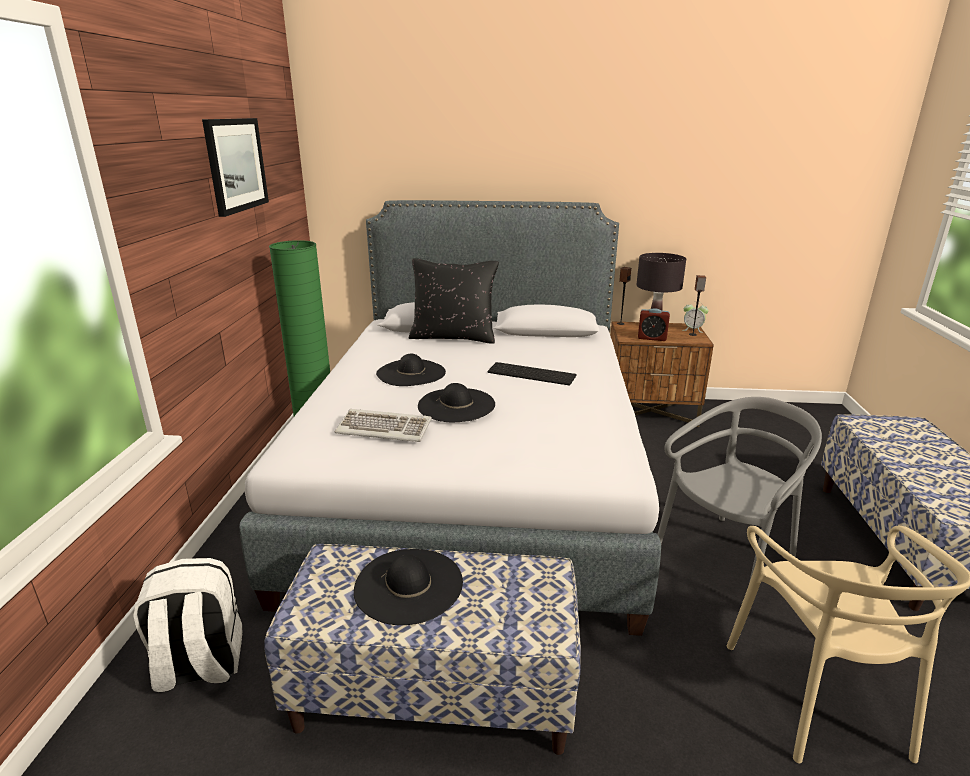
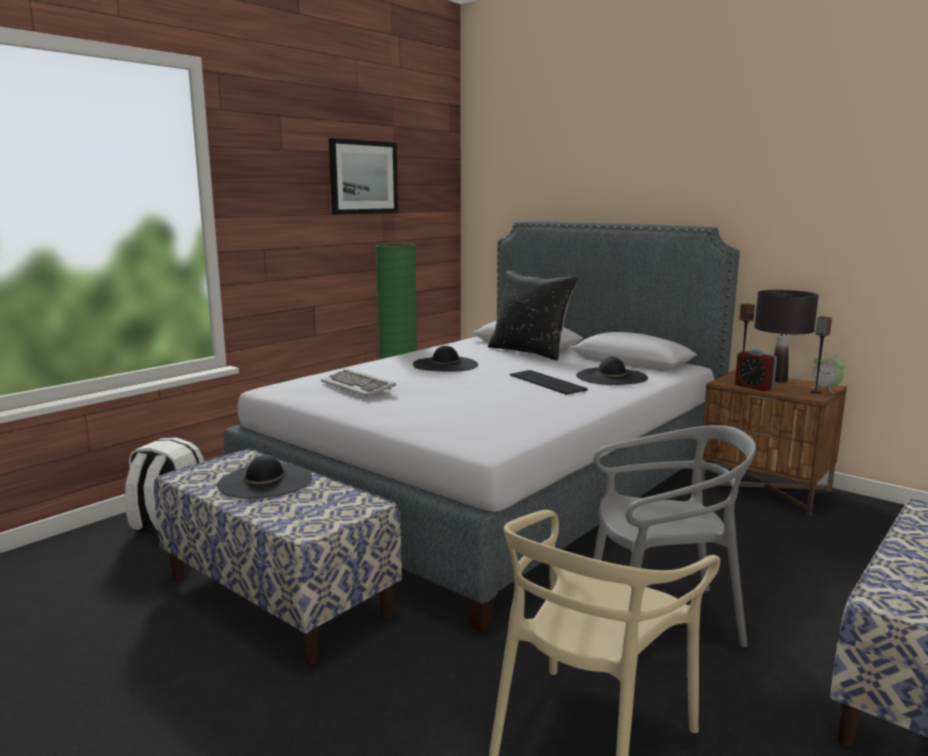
camera: 35 degrees right, 10 degrees down
(456, 405) = (438, 385): black hat -> black hat (611, 377)

